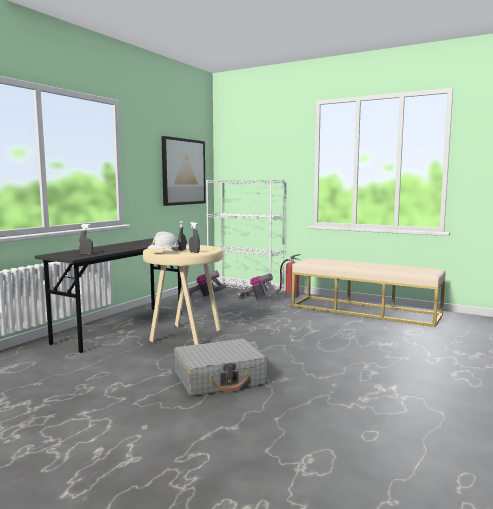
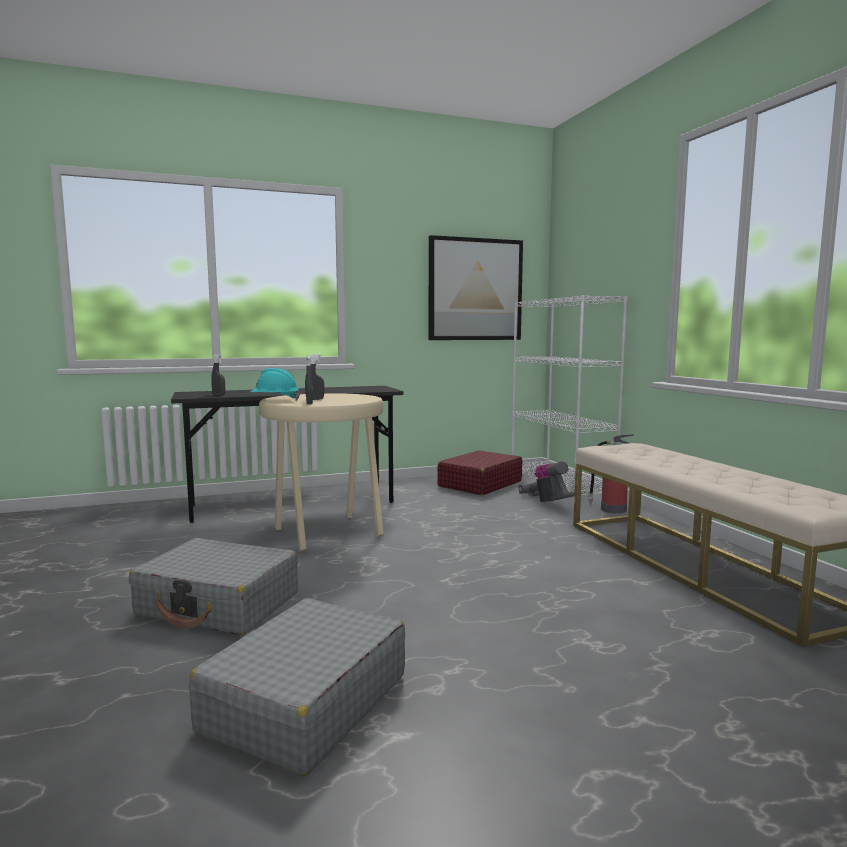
camera: 40 degrees right, 0 degrees up
(164, 253) = (274, 400): white hard hat -> turquoise hard hat
(204, 296) = (479, 484): vacuum cleaner -> red suitcase
(346, 392) = (305, 703): none -> grey suitcase

